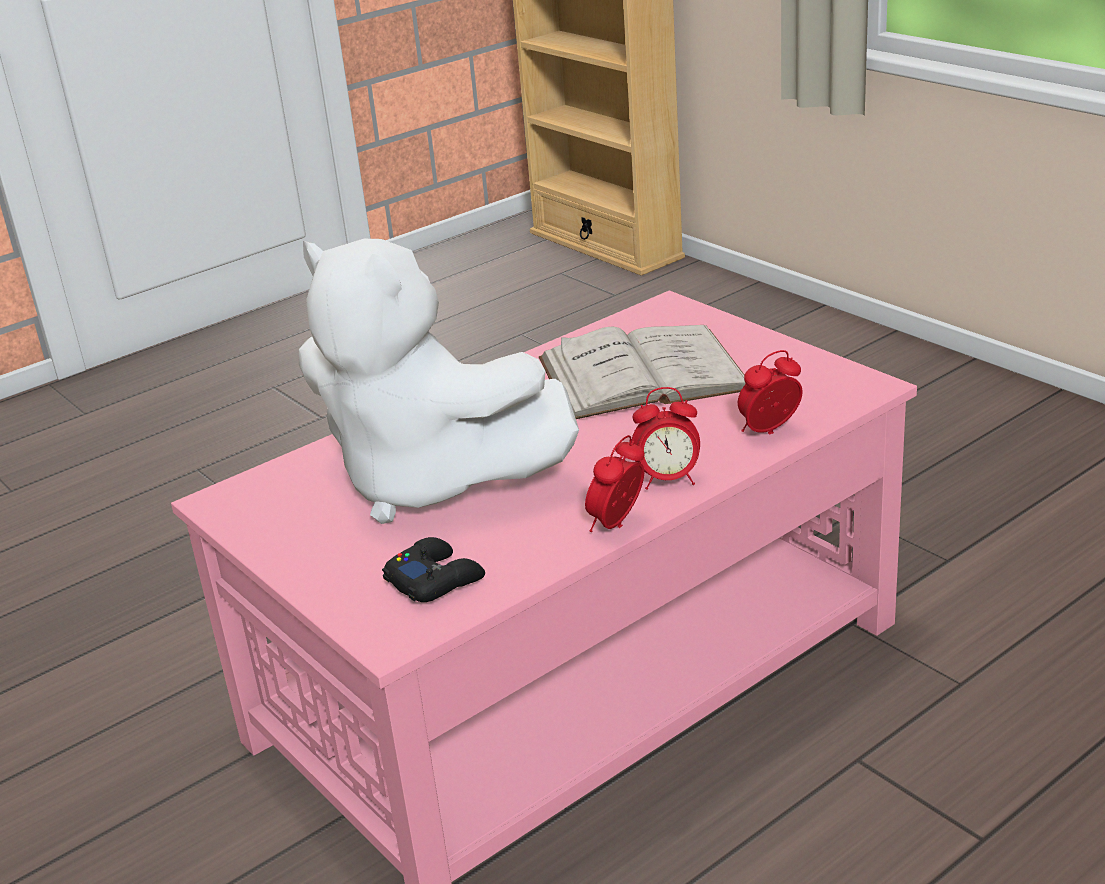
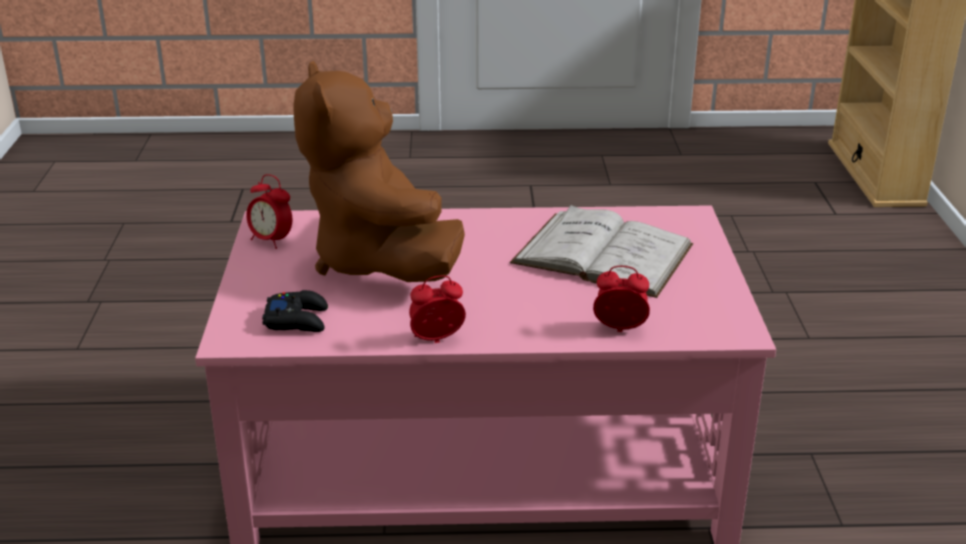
camera: 35 degrees right, 0 degrees up
(429, 482) = (379, 262): white plush toy -> brown plush toy
(668, 480) = (508, 329): alarm clock -> alarm clock (271, 241)

